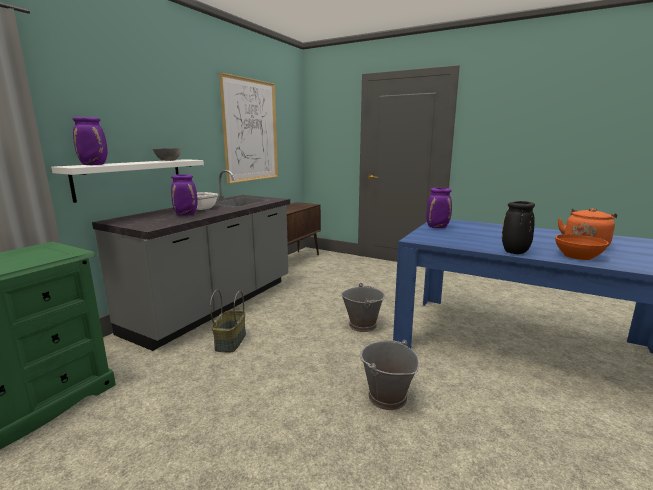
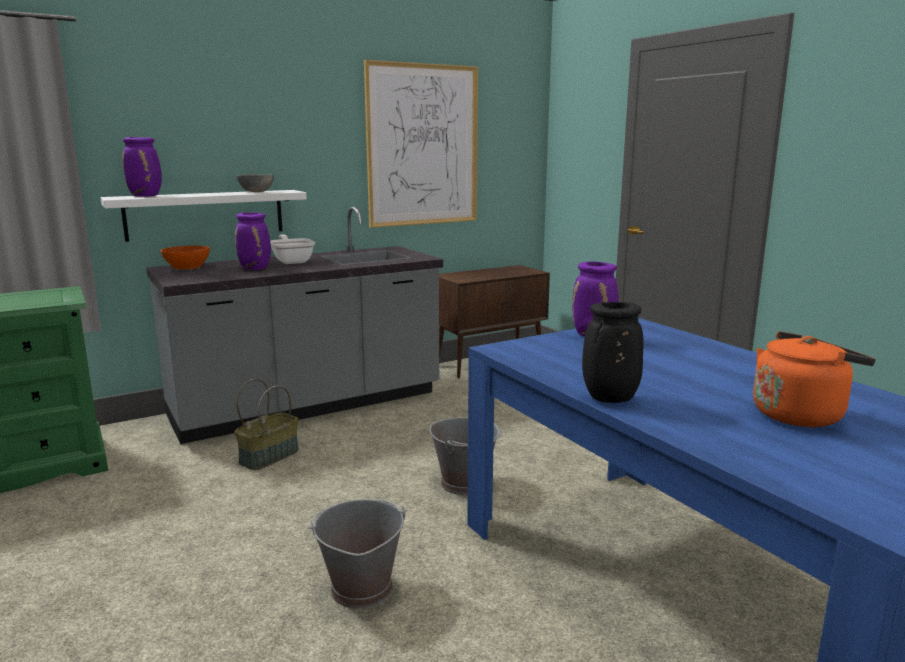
camera: 30 degrees right, 0 degrees up
(577, 256) = (715, 428): orange bowl -> orange bowl (187, 266)

